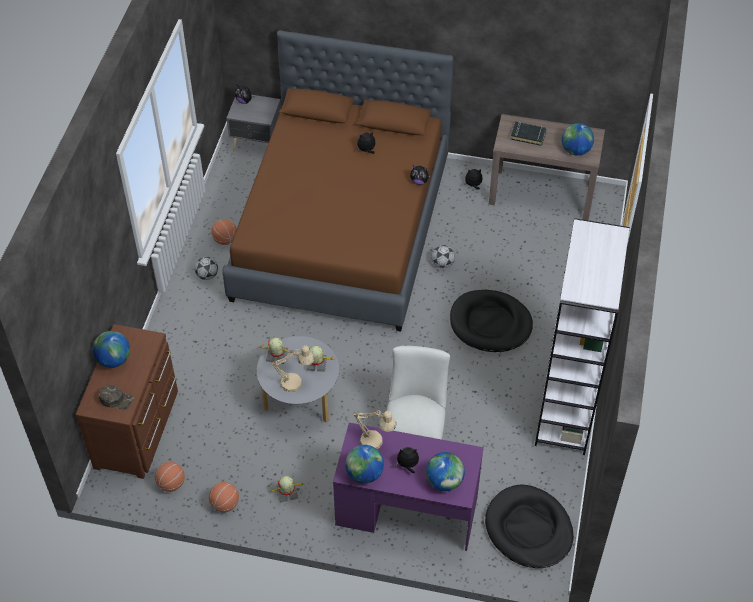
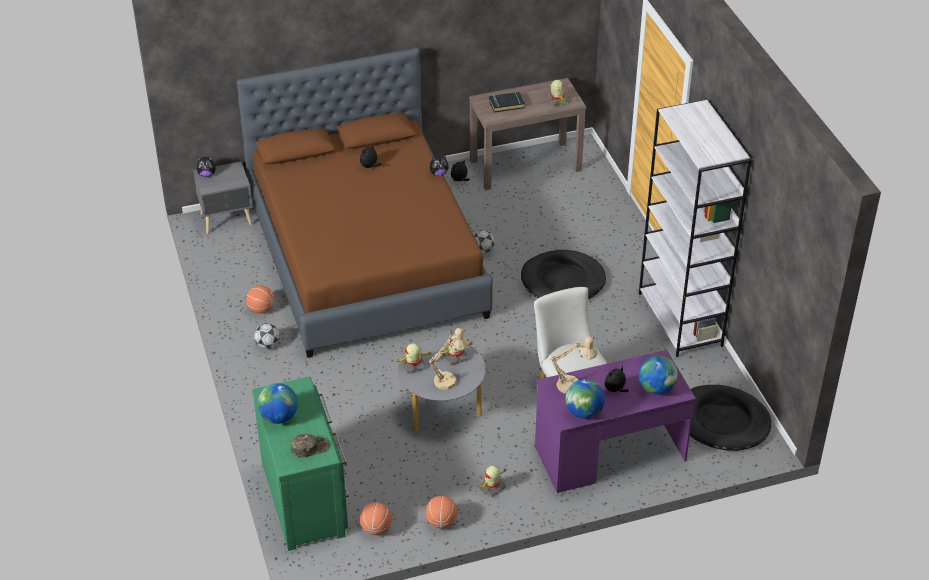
camera: 30 degrees left, 10 degrees down
(139, 428) = (306, 497): brown dresser -> green dresser
(575, 150) = (556, 101): globe -> toy robot

